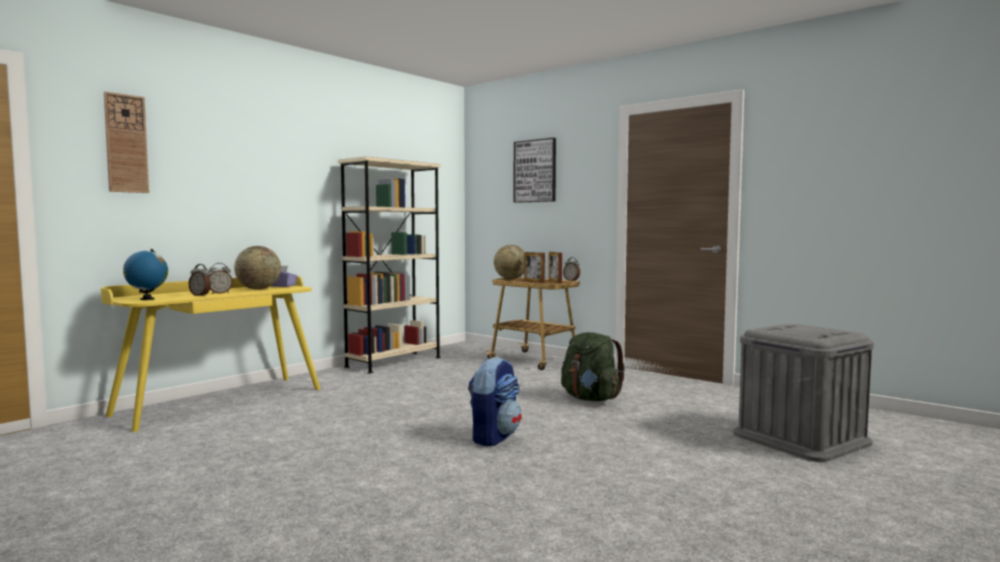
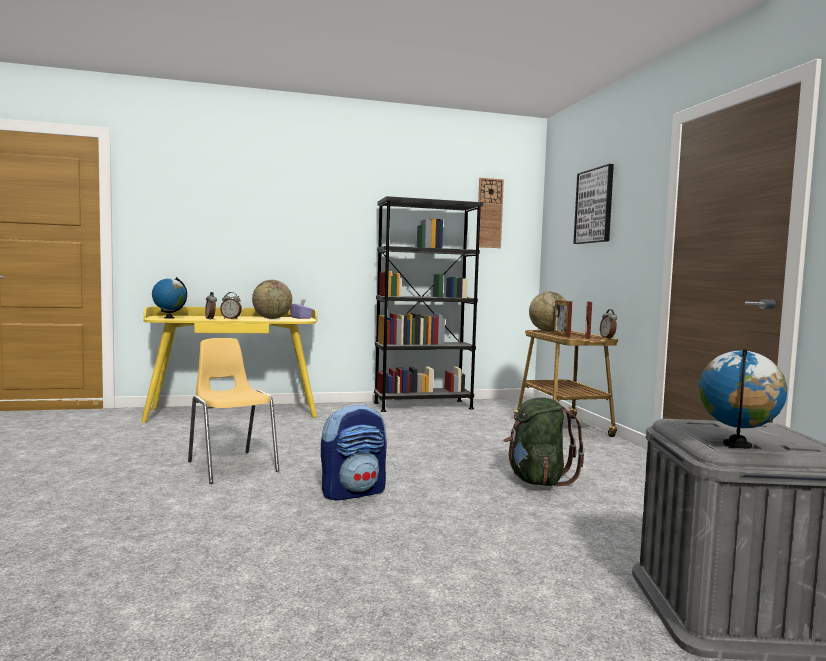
camera: 35 degrees right, 0 degrees up
(126, 143) = (181, 193): wall clock -> wall clock (489, 213)
(346, 445) = (231, 466): none -> yellow chair
(394, 362) = (423, 406): beige bookcase -> black bookcase
(820, 336) = (737, 445): none -> globe

